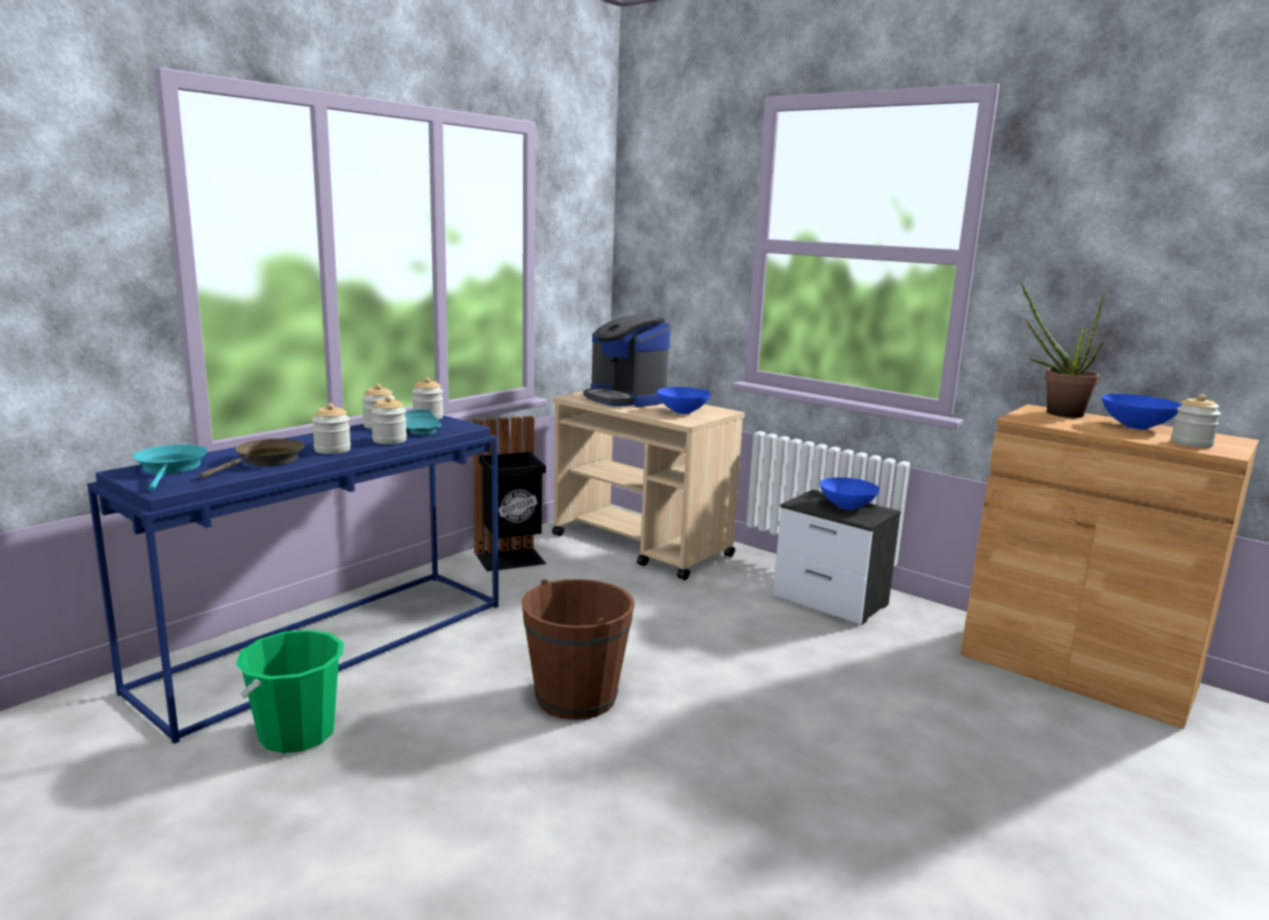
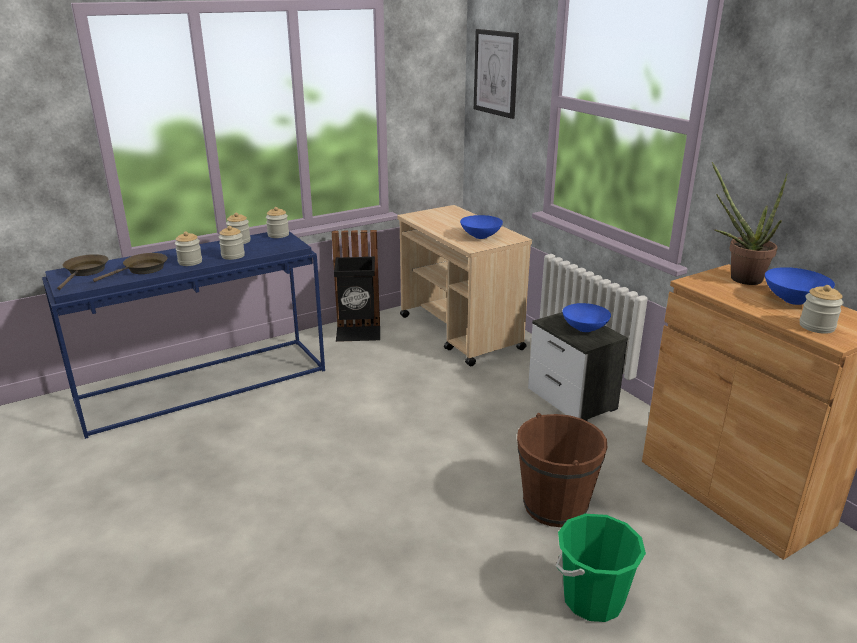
camera: 20 degrees right, 10 degrees up
(171, 469) = (85, 272): turquoise frying pan -> brown frying pan
(297, 734) = (151, 444): green bucket -> green bucket (592, 599)
(421, 431) = (261, 248): turquoise plate -> none
(576, 697) = (329, 448): brown bucket -> brown bucket (555, 505)
(626, 399) = (451, 219): coffee machine -> none
(665, 221) = (496, 73): none -> picture

